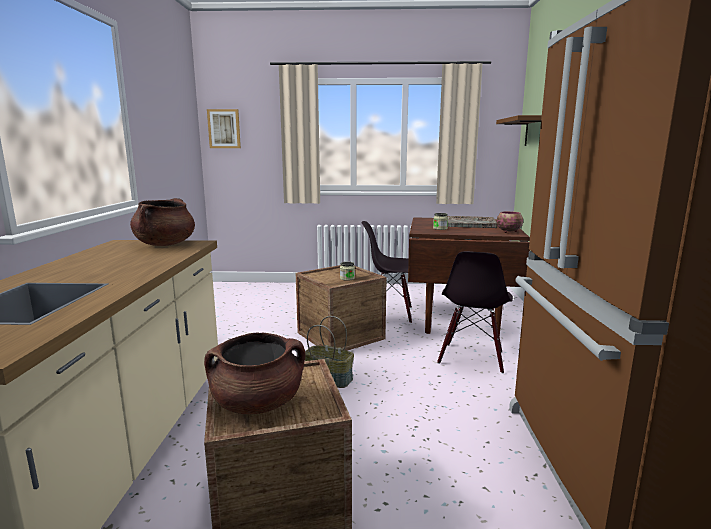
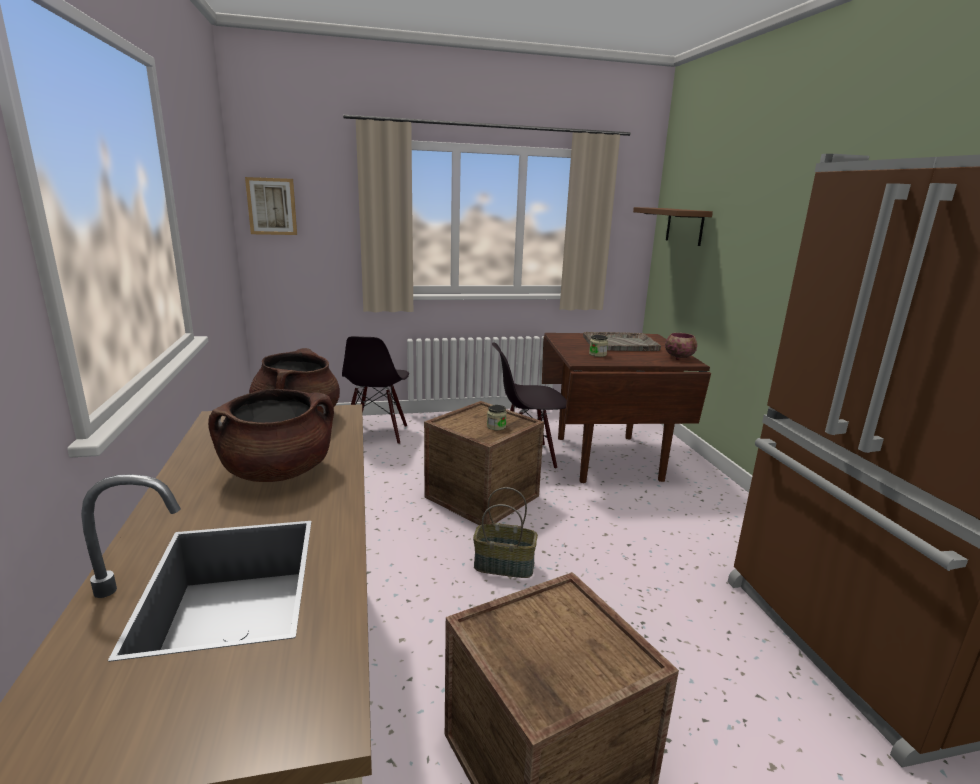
camera: 15 degrees left, 5 degrees up
(258, 403) = (545, 661): brown cooking pot -> brown cooking pot (278, 472)
(471, 358) = (651, 514): black chair -> black chair (376, 433)

